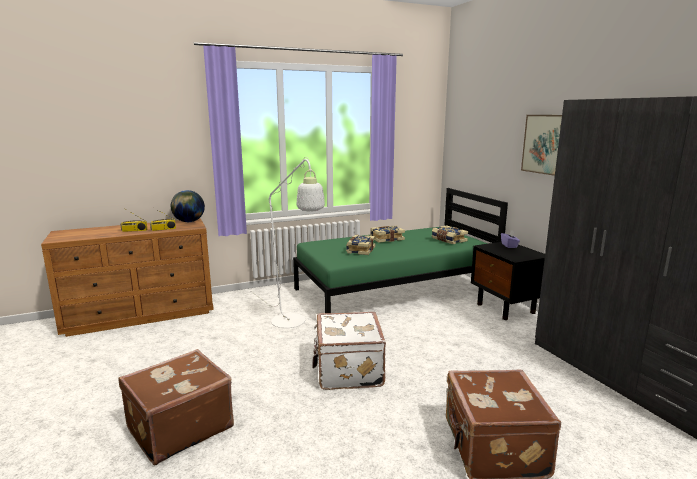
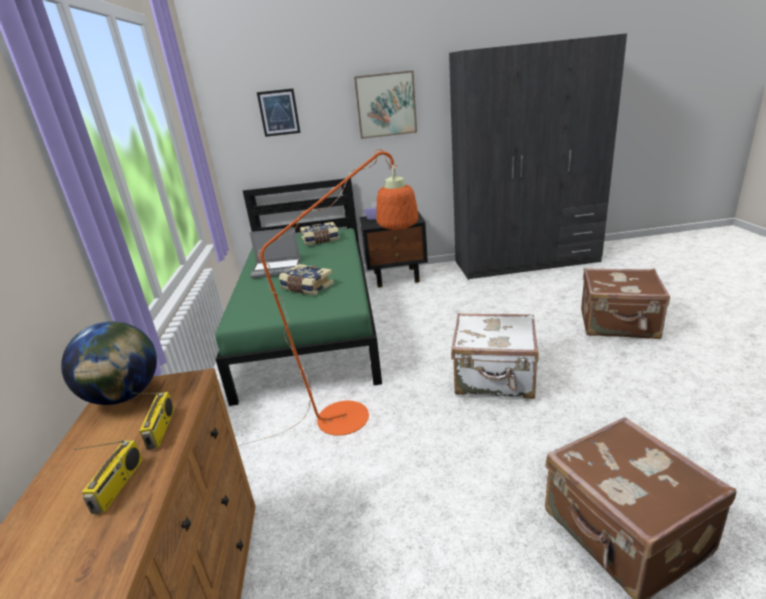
camera: 70 degrees left, 10 degrees up
(293, 323) = (356, 413): white floor lamp -> orange floor lamp
(386, 239) = (277, 269): book -> laptop
(479, 136) = (279, 112): none -> picture

